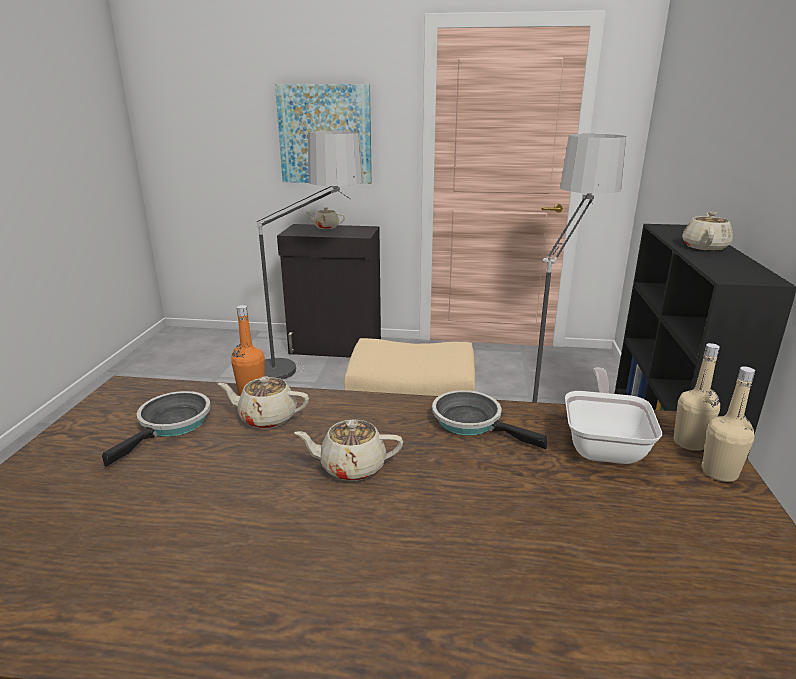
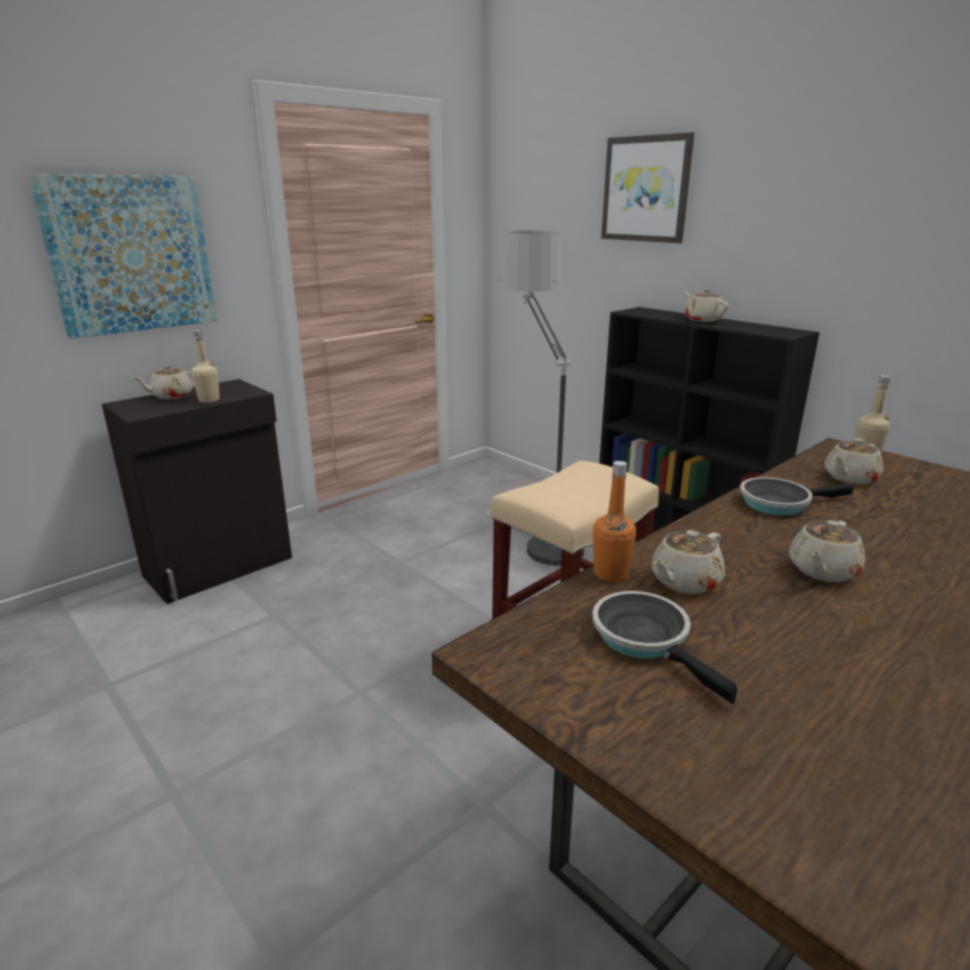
camera: 50 degrees left, 0 degrees up
(308, 376) = (248, 613): floor lamp -> none
(604, 444) = (849, 478): frying pan -> beige teapot
(719, 472) = (909, 465): beige bottle -> beige bottle (209, 400)
(726, 95) = (646, 189): none -> picture

